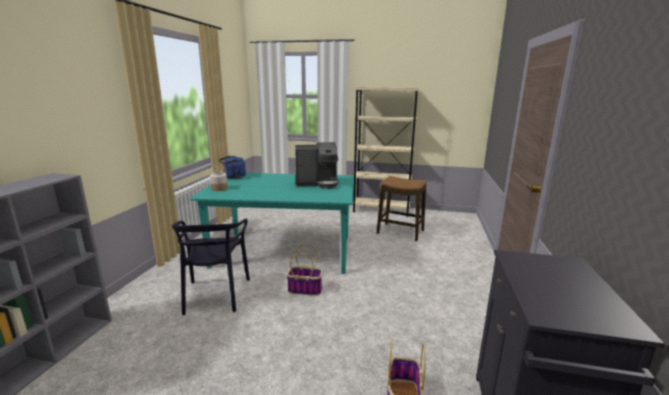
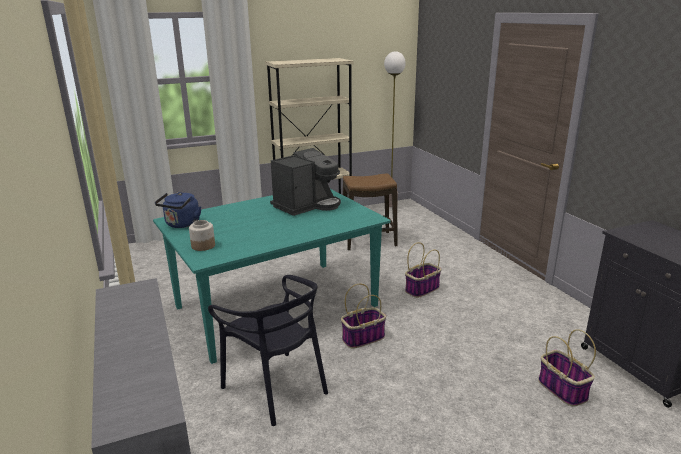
camera: 35 degrees left, 5 degrees up
(394, 275) = (422, 289): none -> basket
(453, 214) = (391, 205): none -> floor lamp

